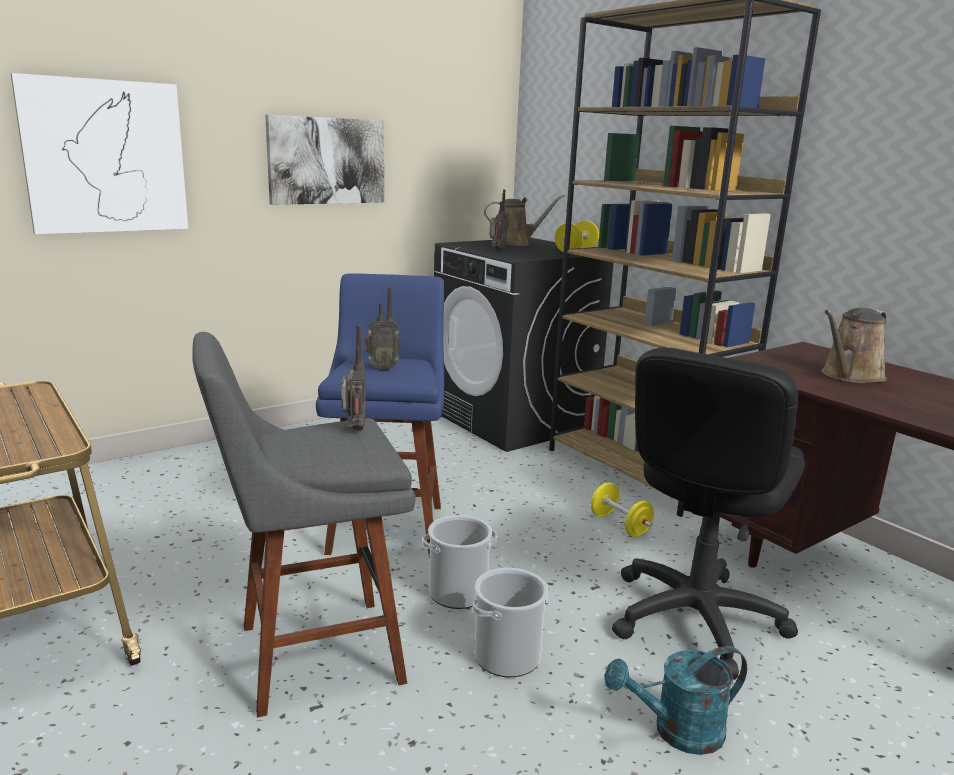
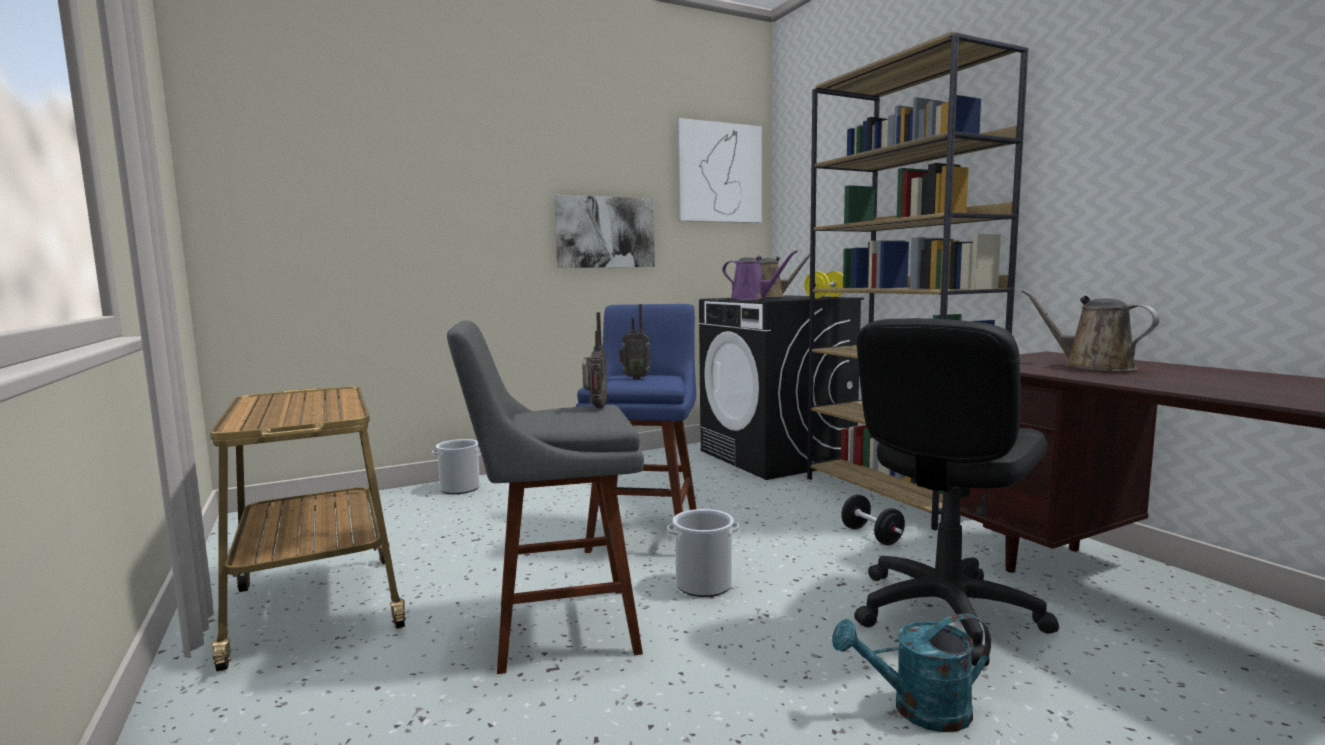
camera: 10 degrees right, 10 degrees down
(105, 157) = (425, 229): picture -> picture (718, 173)
(496, 250) = (752, 299): radio -> purple watering can
(507, 656) = (744, 637): bucket -> bucket (460, 488)
(620, 525) = (871, 536): yellow dumbbell -> black dumbbell
(850, 376) = (1092, 367): brown watering can -> brown watering can turned 90 degrees clockwise

